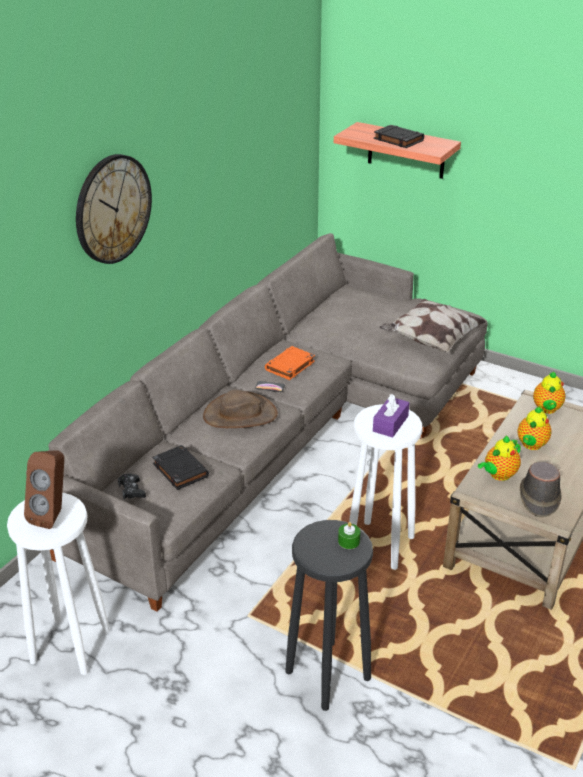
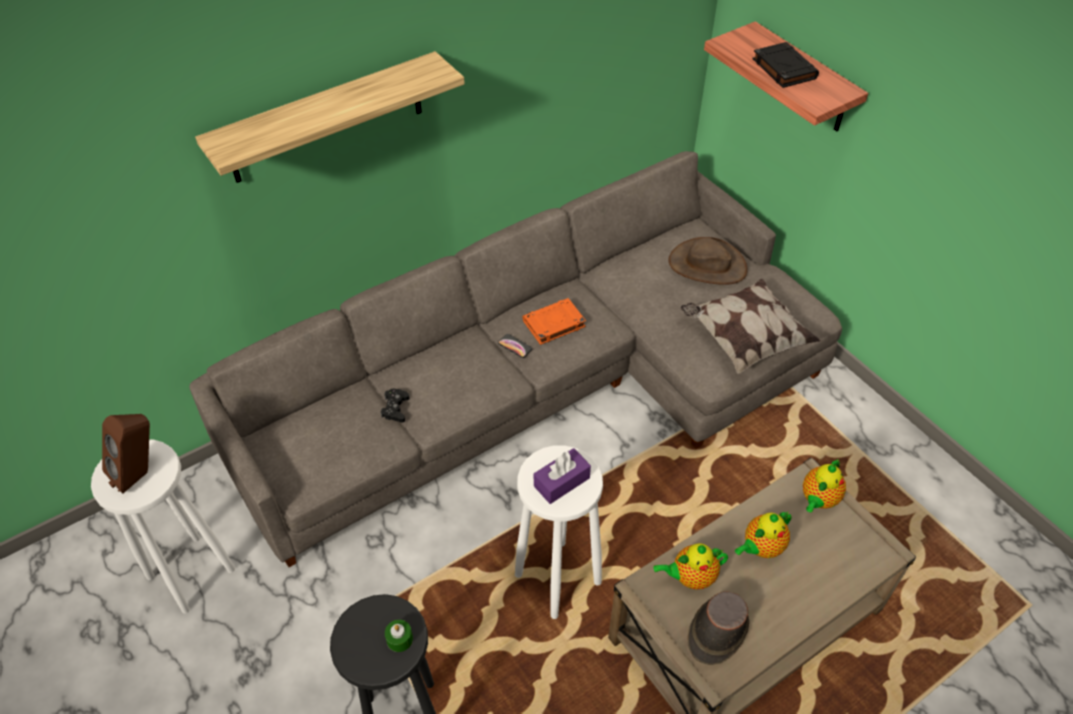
camera: 25 degrees right, 15 degrees up
(113, 209) = (326, 119): wall clock -> shelf
(132, 490) = (288, 439): black game controller -> black game controller (395, 408)
(180, 470) = (350, 430): black book -> none
(240, 415) = (457, 376): brown hat -> brown hat (707, 265)

